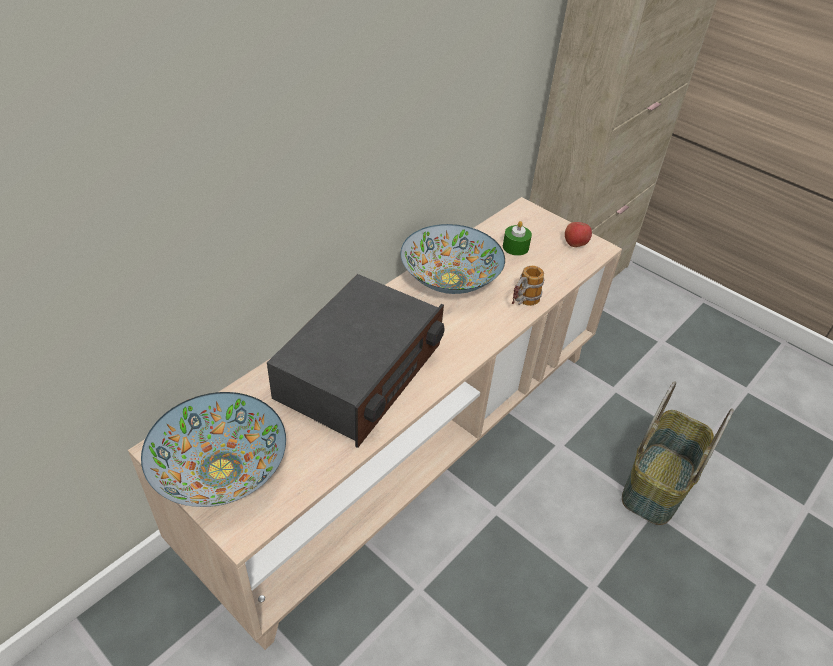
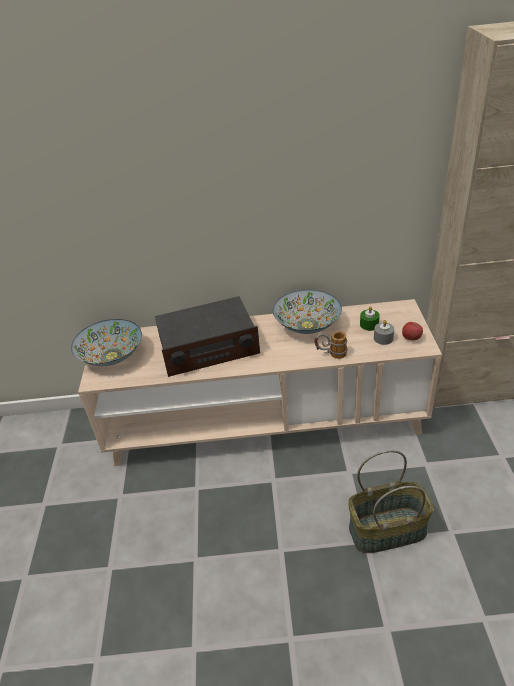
camera: 50 degrees right, 5 degrees down
(549, 257) = (383, 338): none -> grey candle

